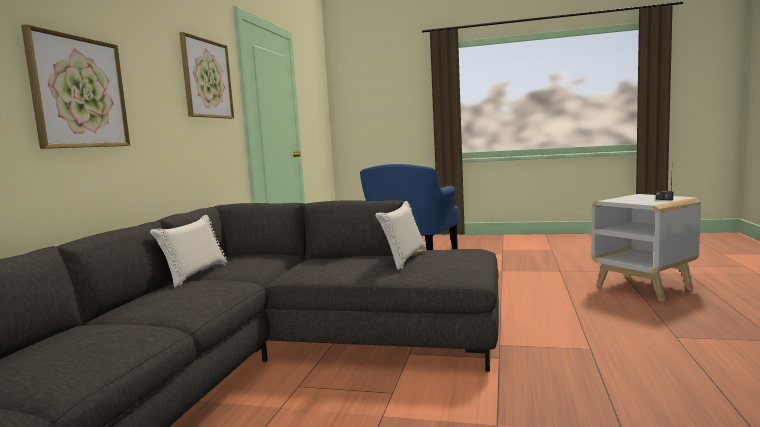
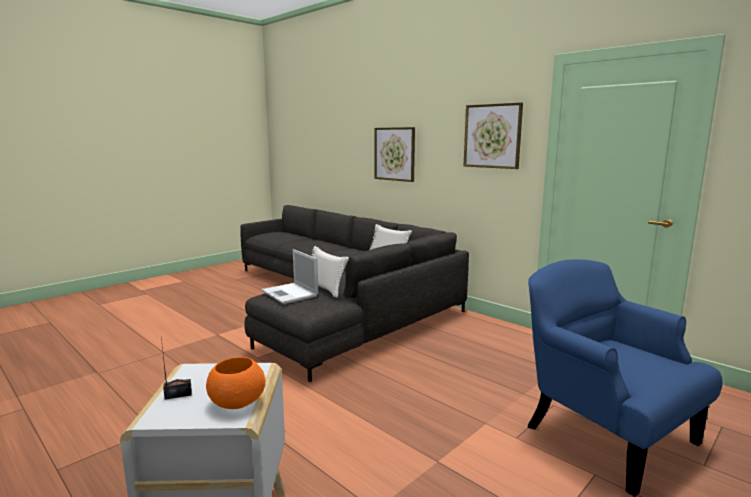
camera: 120 degrees right, 5 degrees up
(450, 262) = (290, 294): none -> laptop
(635, 196) = (236, 402): none -> orange bowl

